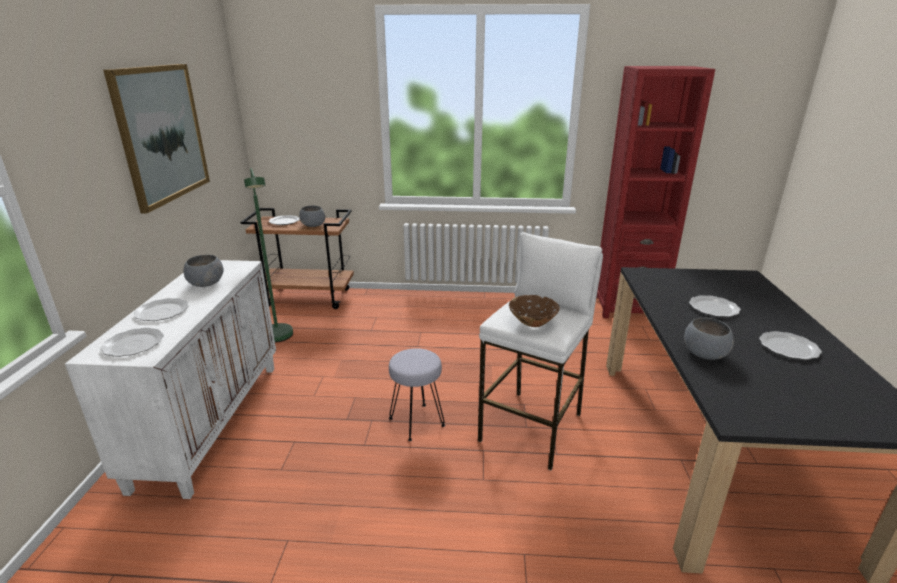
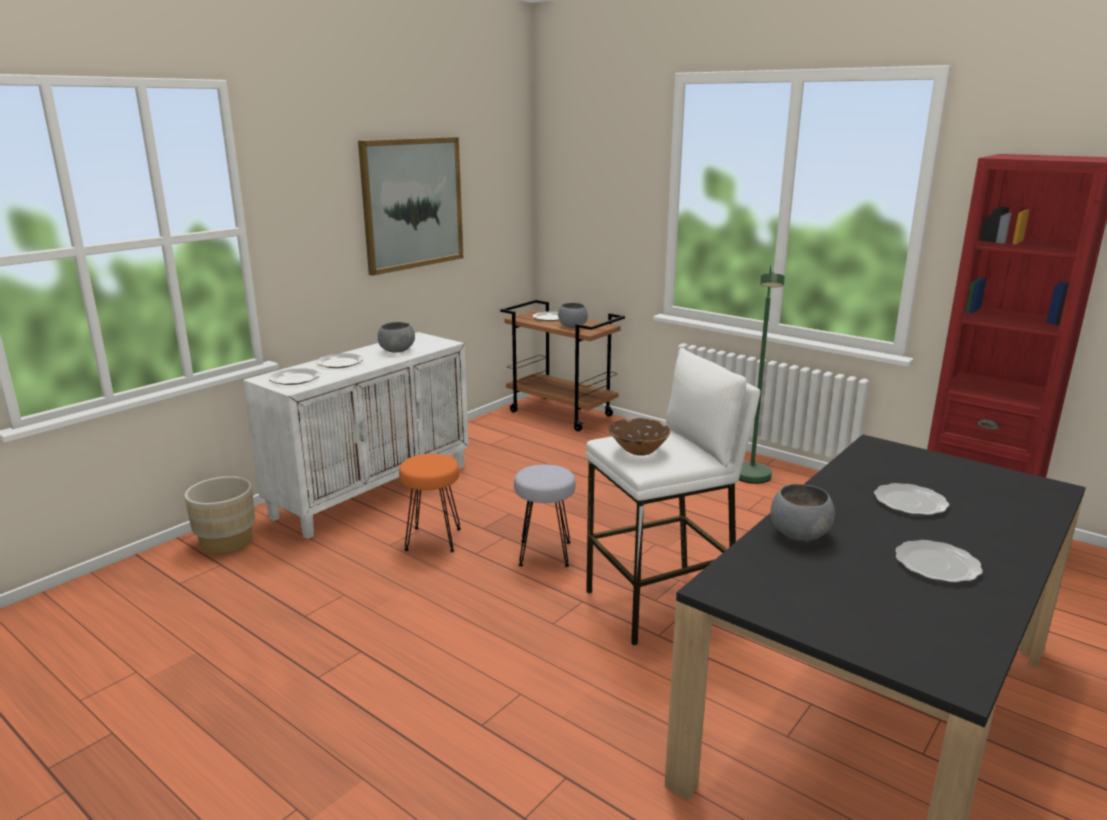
camera: 35 degrees right, 5 degrees down
(95, 544) = (226, 542): none -> beige planter
(278, 339) = (494, 443): green floor lamp -> green floor lamp (751, 480)
(316, 448) = (433, 540): none -> orange stool

